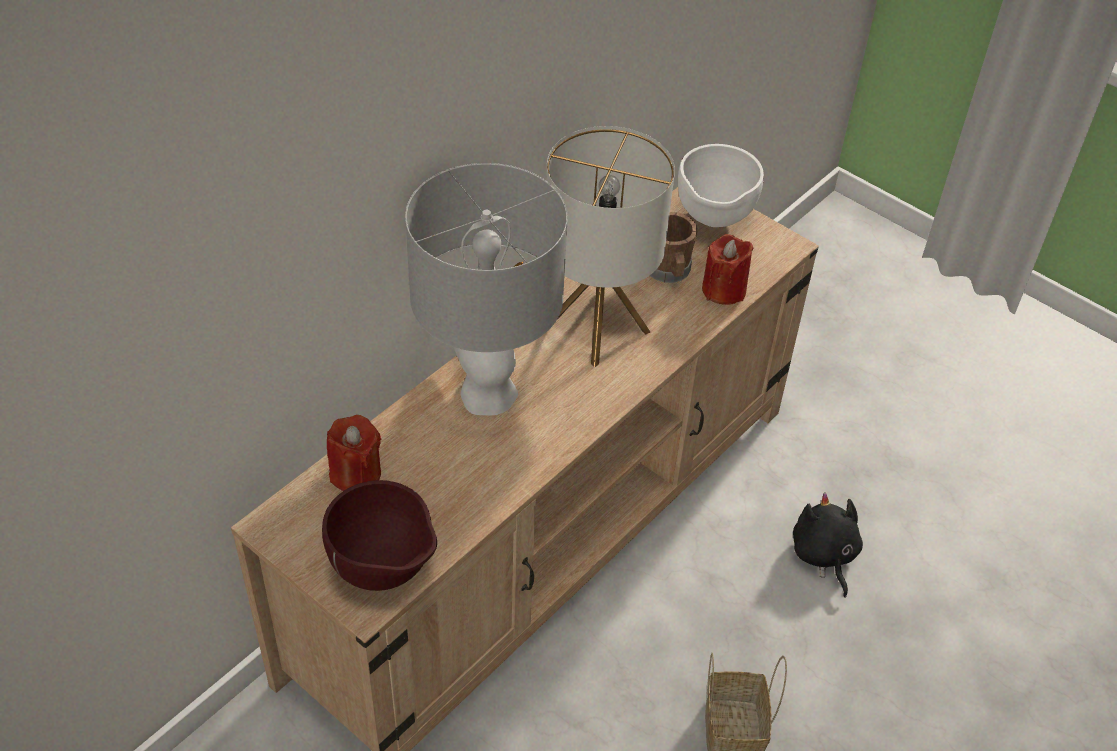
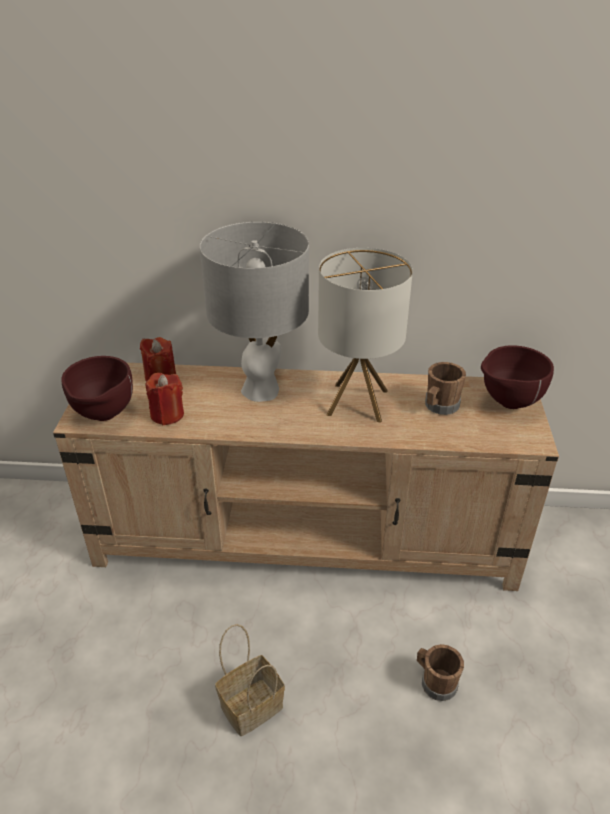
camera: 55 degrees right, 10 degrees down
(713, 221) = (507, 403): white bowl -> brown bowl
(723, 290) = (456, 434): red candle -> red candle (167, 414)
(824, 555) = (435, 681): black plush toy -> brown mug

